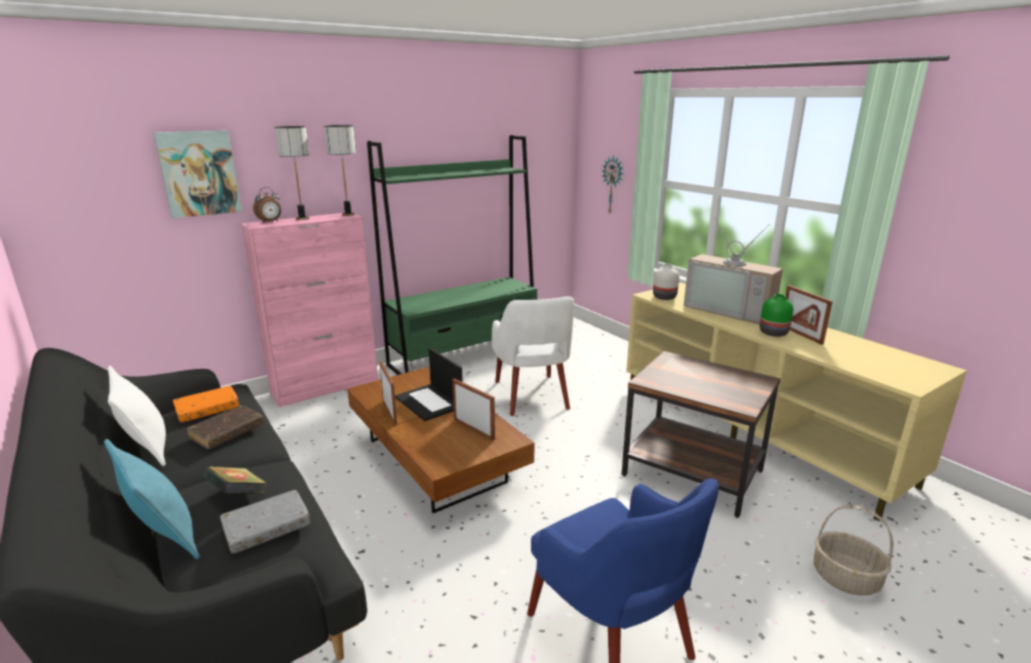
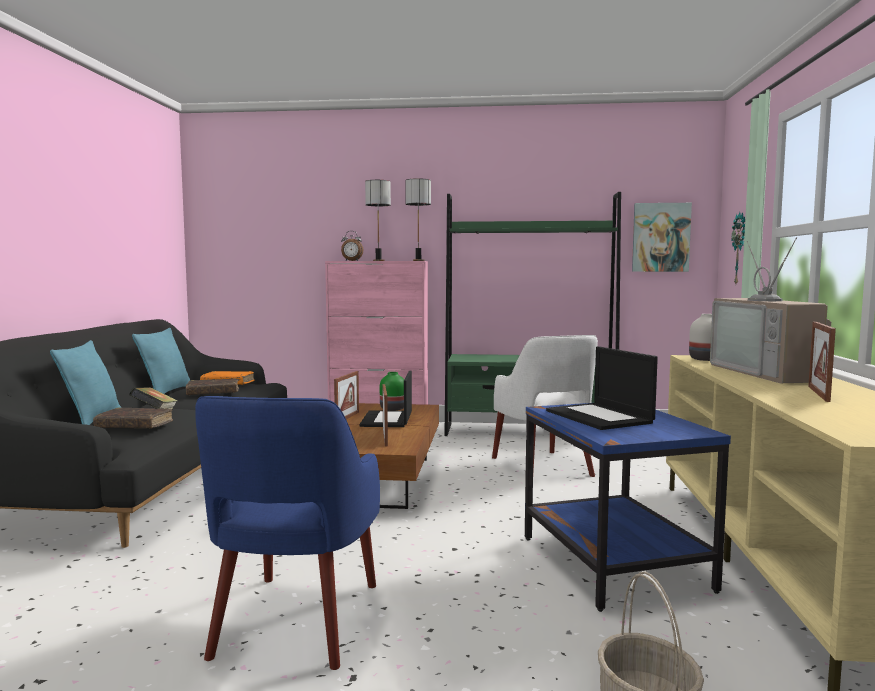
camera: 40 degrees right, 15 degrees down
(147, 449) = (166, 391): white pillow -> turquoise pillow
(199, 173) = (310, 219): picture -> picture (660, 237)
(267, 528) = (134, 426): grey book -> brown book
(531, 396) = (542, 467): white armchair -> white armchair turned 45 degrees counterclockwise
(692, 380) = (600, 417): none -> laptop
(693, 473) = (615, 564): brown side table -> blue side table
(774, 333) = (777, 388): green vase -> green vase (393, 409)

